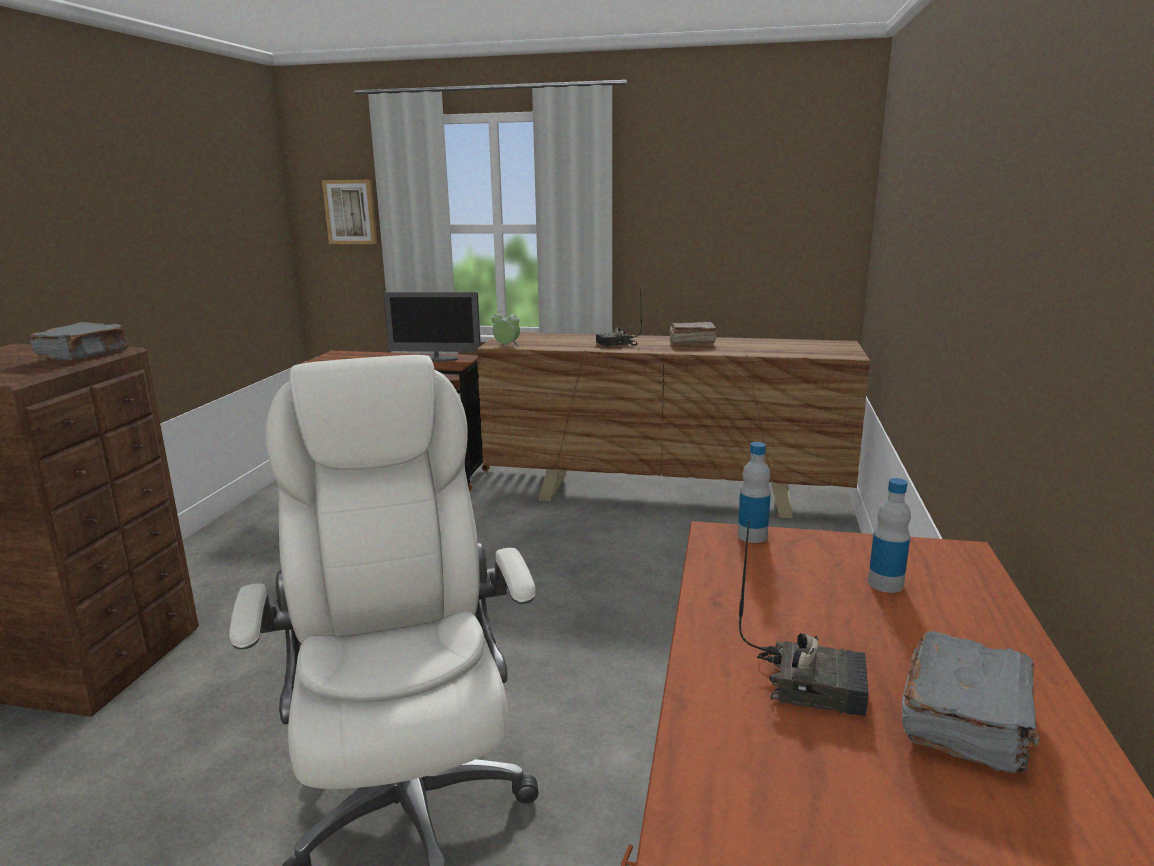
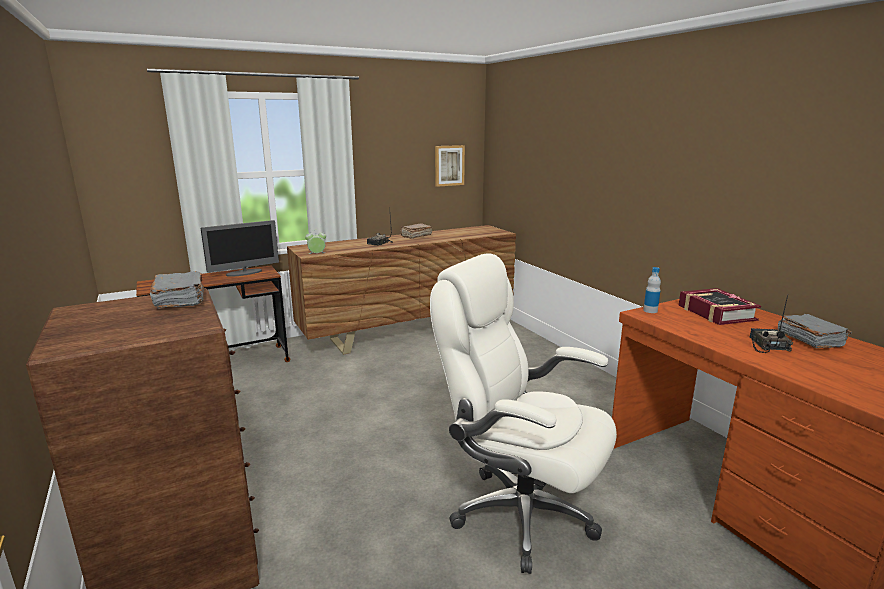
camera: 40 degrees left, 0 degrees up
(350, 212) = (139, 166): picture -> picture (449, 165)
(812, 683) = (766, 345): radio -> radio turned 60 degrees counterclockwise
(885, 584) = (716, 313): bottle -> book

